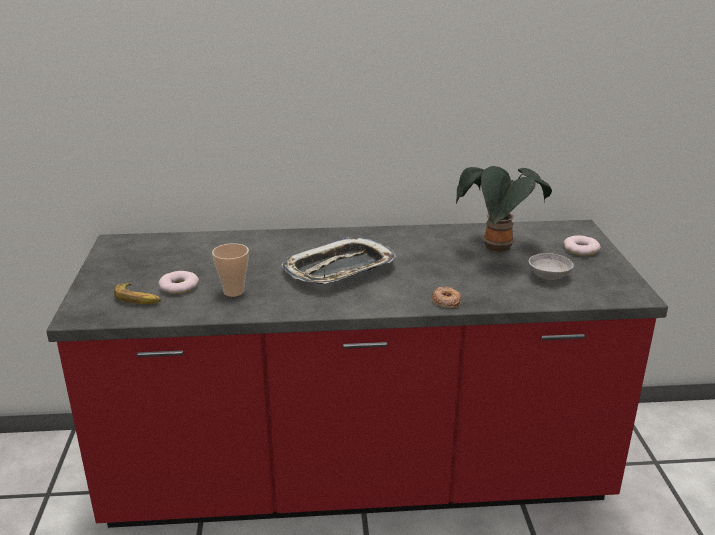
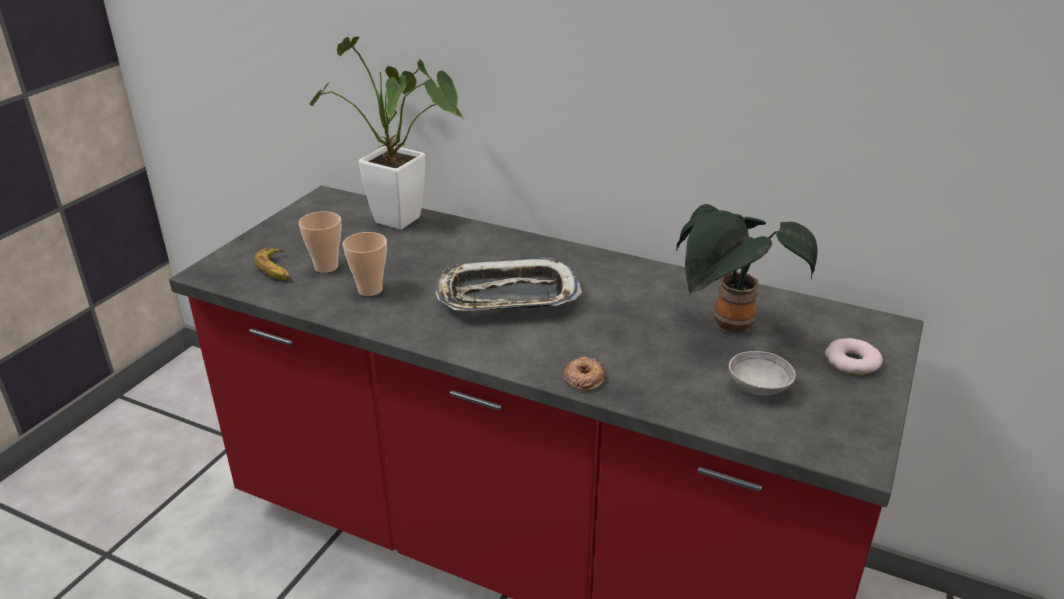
camera: 30 degrees right, 5 degrees up
(178, 286) = (326, 267): donut -> cup
(206, 243) = (406, 223): none -> potted plant

